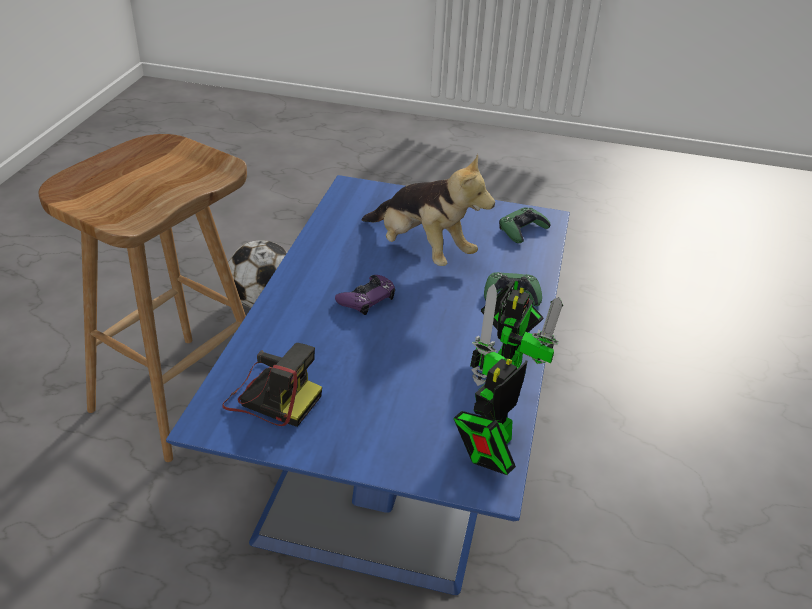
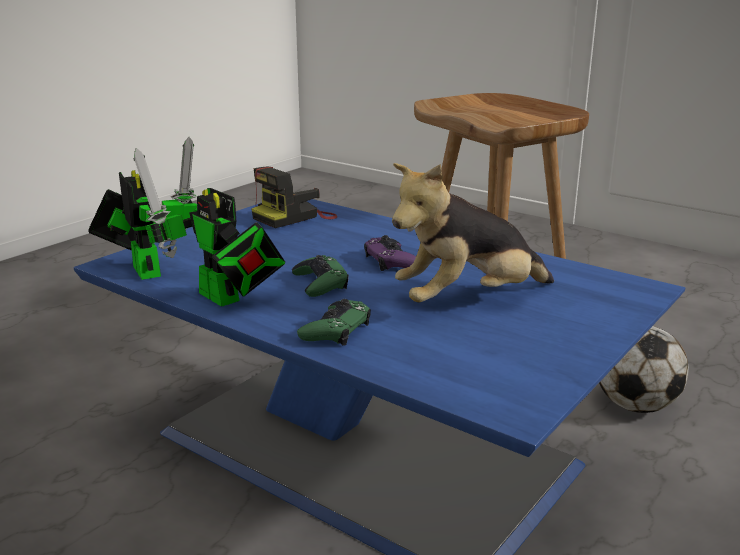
camera: 115 degrees right, 15 degrees down
(522, 230) = (486, 378): green game controller -> green game controller (320, 283)

